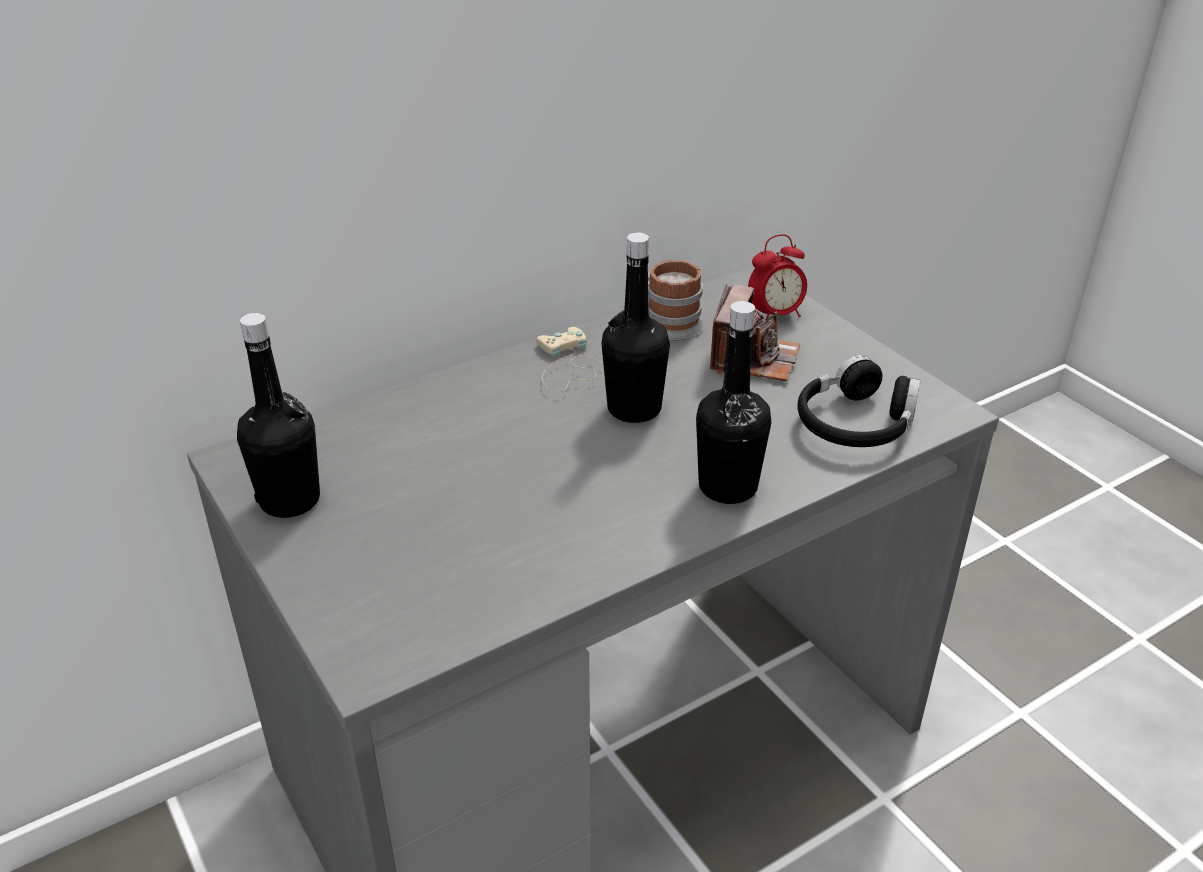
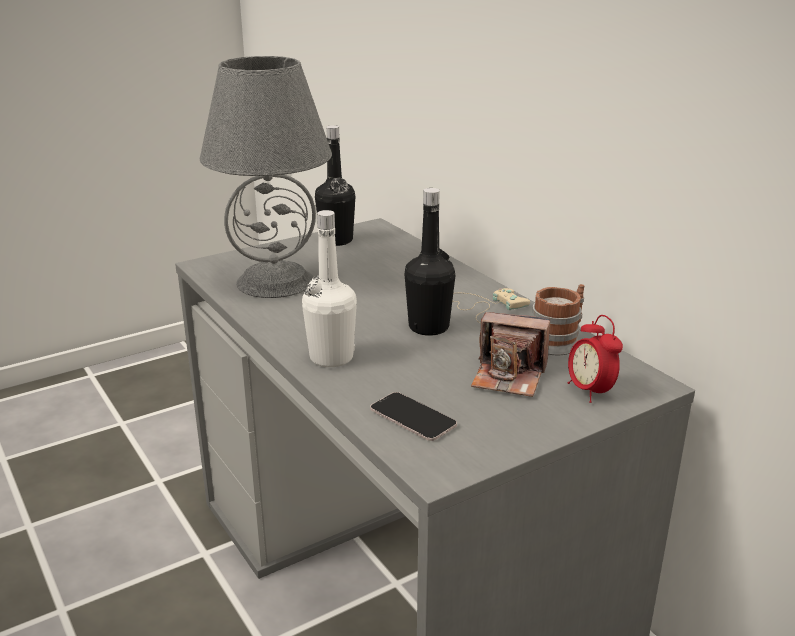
camera: 90 degrees right, 10 degrees down
(467, 561) = (274, 282): none -> grey table lamp
(728, 487) = (331, 357): black bottle -> white bottle
(856, 423) = (412, 417): black headphones -> phone

